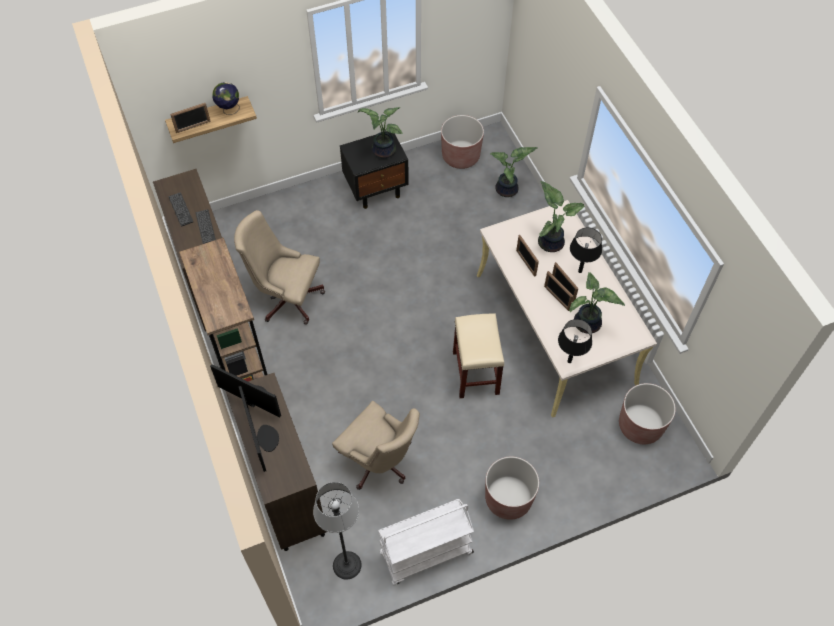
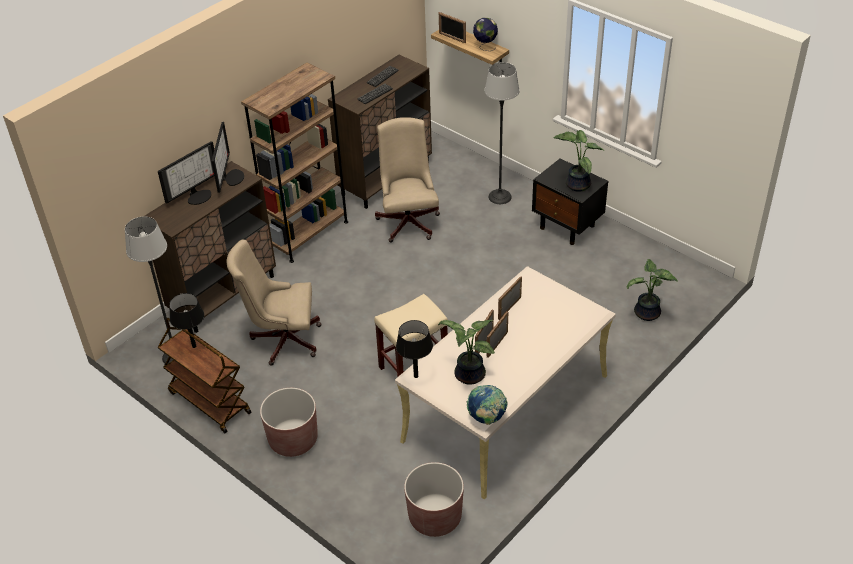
camera: 65 degrees right, 15 degrees down
(304, 217) = (499, 197): none -> floor lamp
(380, 462) = (282, 339): beige office chair -> beige office chair turned 75 degrees clockwise
(425, 554) = (209, 402): white cart -> brown cart
(460, 156) = (658, 266): brown planter -> none
(551, 241) = (549, 317): potted plant -> none
(580, 271) = (529, 349): black table lamp -> black table lamp (194, 346)
(639, 332) = (487, 418): none -> globe

